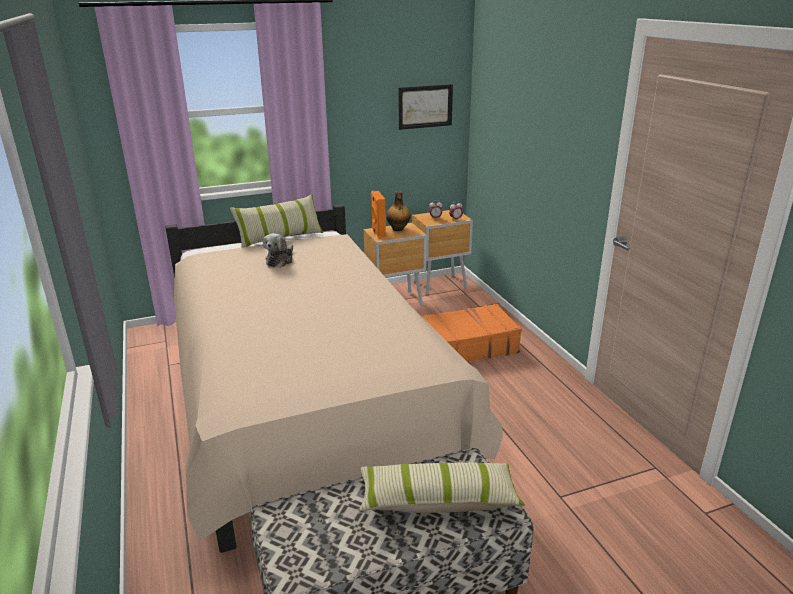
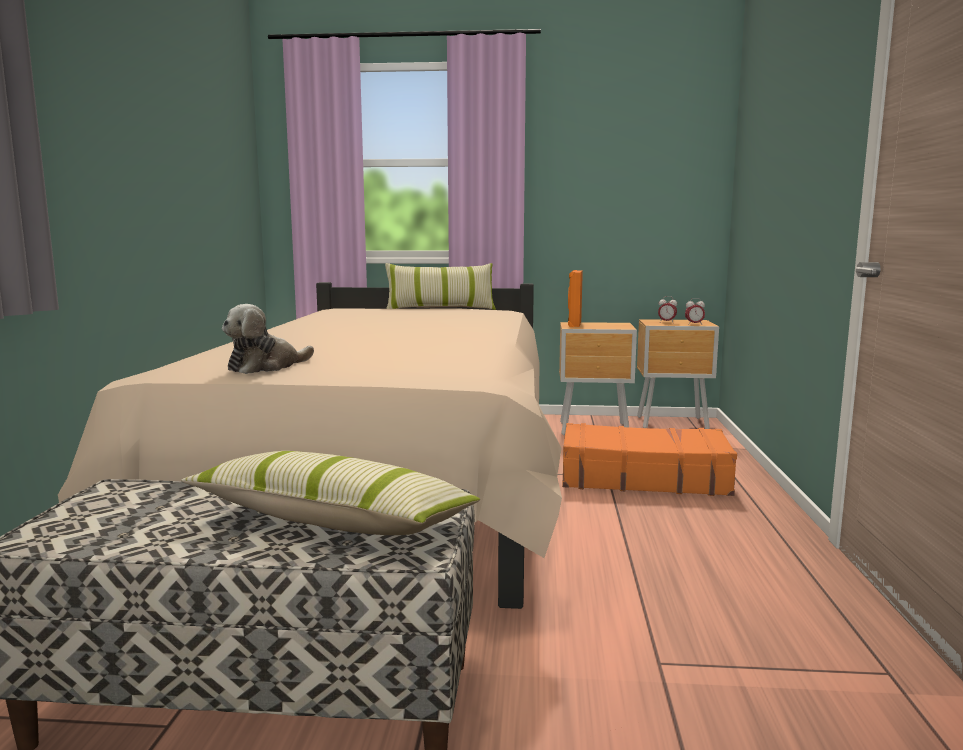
camera: 25 degrees right, 15 degrees down
(280, 260) = (411, 314): plush toy -> plush toy (266, 367)
(398, 229) = (604, 324): bottle -> none
(425, 106) = (664, 173): picture -> none

